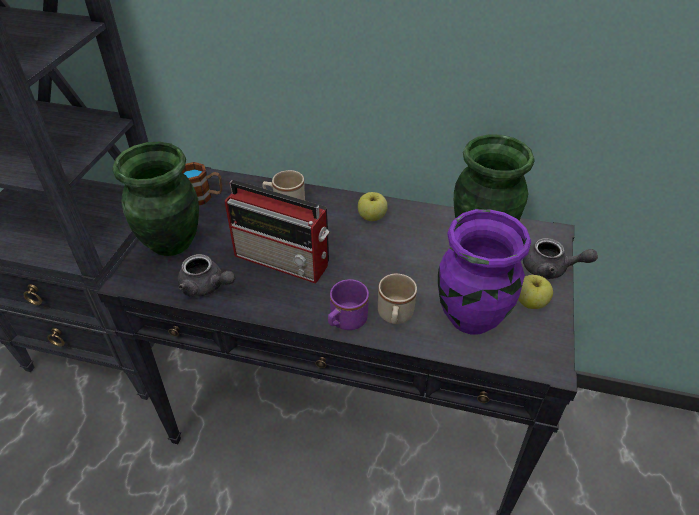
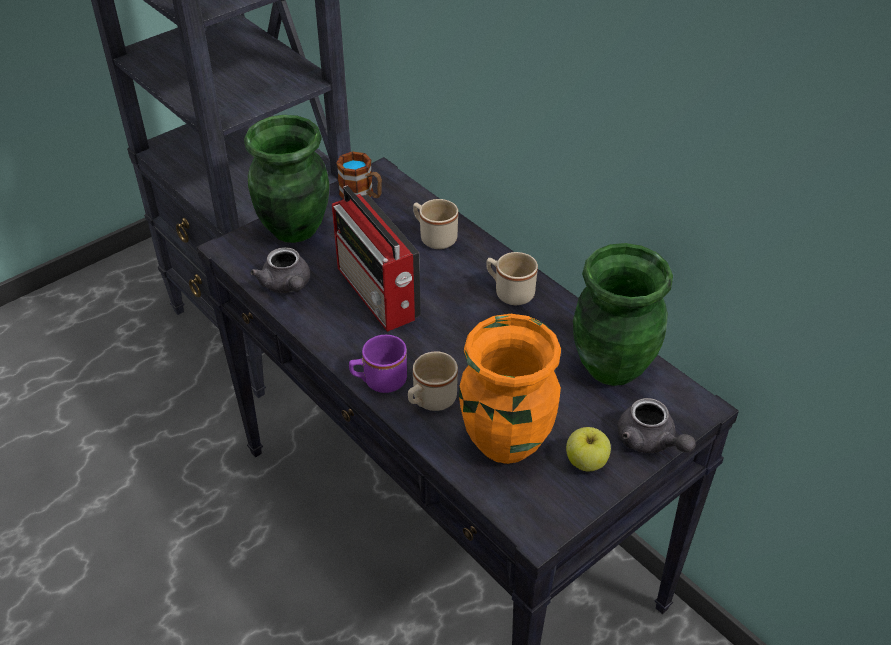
camera: 35 degrees right, 0 degrees up
(372, 217) = (509, 292): apple -> beige mug
(470, 317) = (505, 441): purple vase -> orange vase

